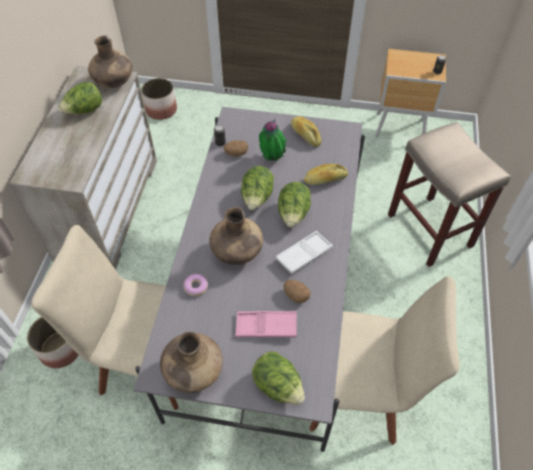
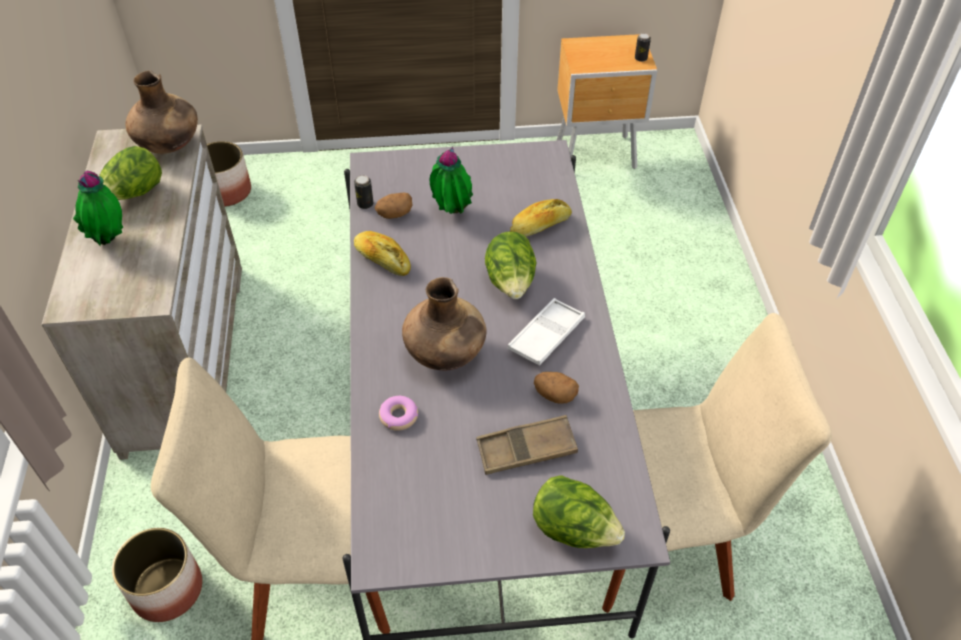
camera: 15 degrees left, 5 degrees down
(62, 138) = (111, 241): none -> potted plant
(193, 372) = (438, 541): brown vase -> none
(257, 198) = (448, 271): lettuce -> none
(266, 326) = (526, 449): pink tray -> brown tray
(305, 135) = (490, 171): bread -> bread (382, 260)
(428, 229) = (681, 286): beige stool -> none

